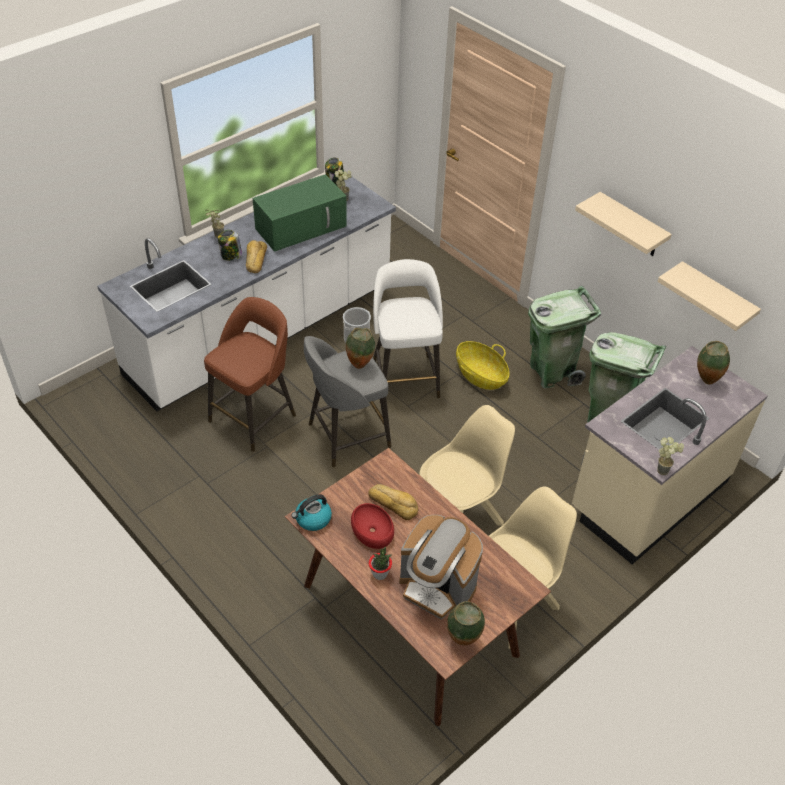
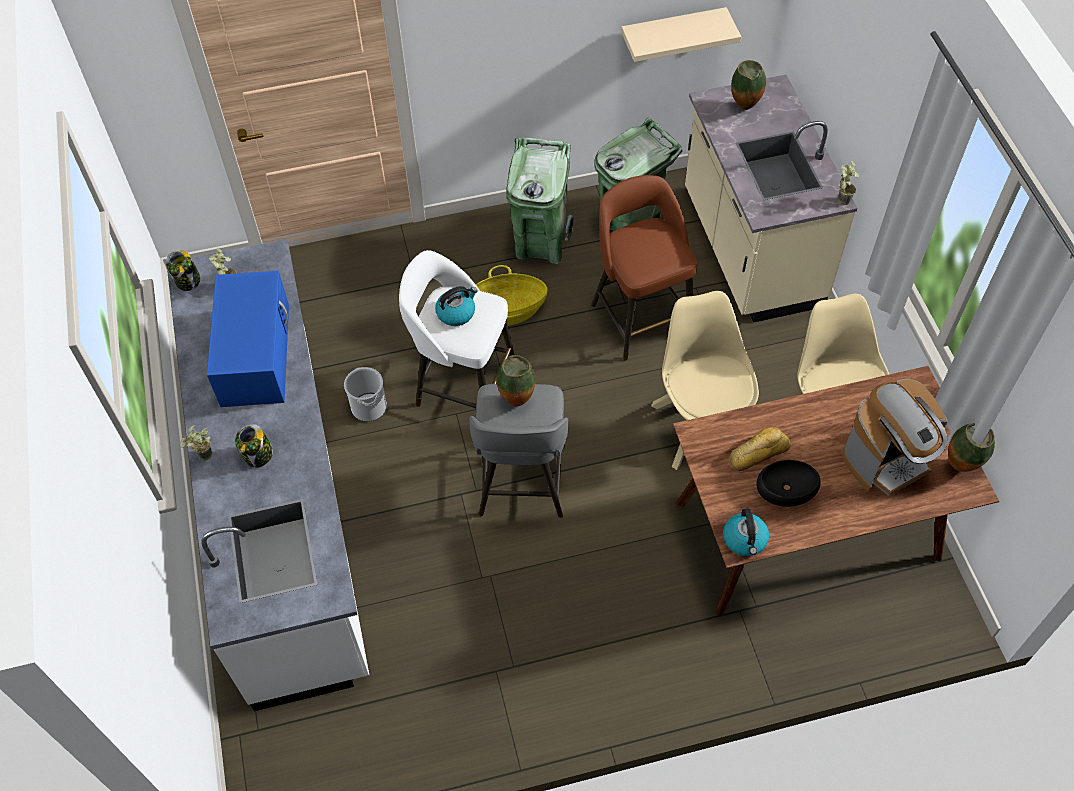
camera: 60 degrees left, 10 degrees up
(254, 417) = (432, 571): brown stool -> brown stool (640, 316)
(255, 260) = (287, 430): bread -> none
(302, 226) = (255, 352): green microwave -> blue microwave
(373, 530) = (787, 487): red bowl -> black bowl
(380, 574) = (848, 504): potted plant -> none
(410, 312) = (456, 312): none -> kettle
(631, 226) = (545, 36): beige shelf -> none

